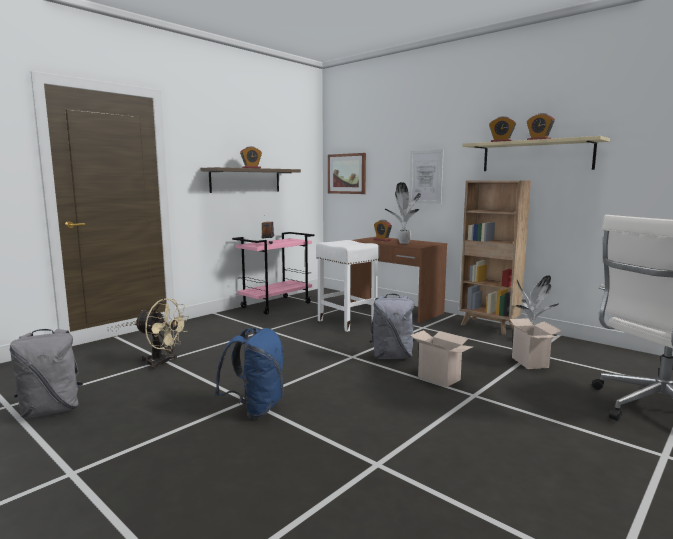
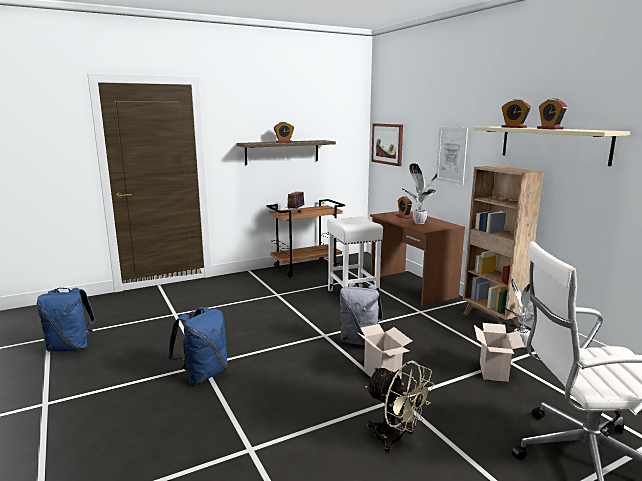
camera: 20 degrees right, 5 degrees up
(51, 410) = (70, 347): grey backpack -> blue backpack
(162, 363) = (171, 317): beige fan -> beige fan (395, 439)
(276, 305) = (306, 268): pink cart -> brown cart

